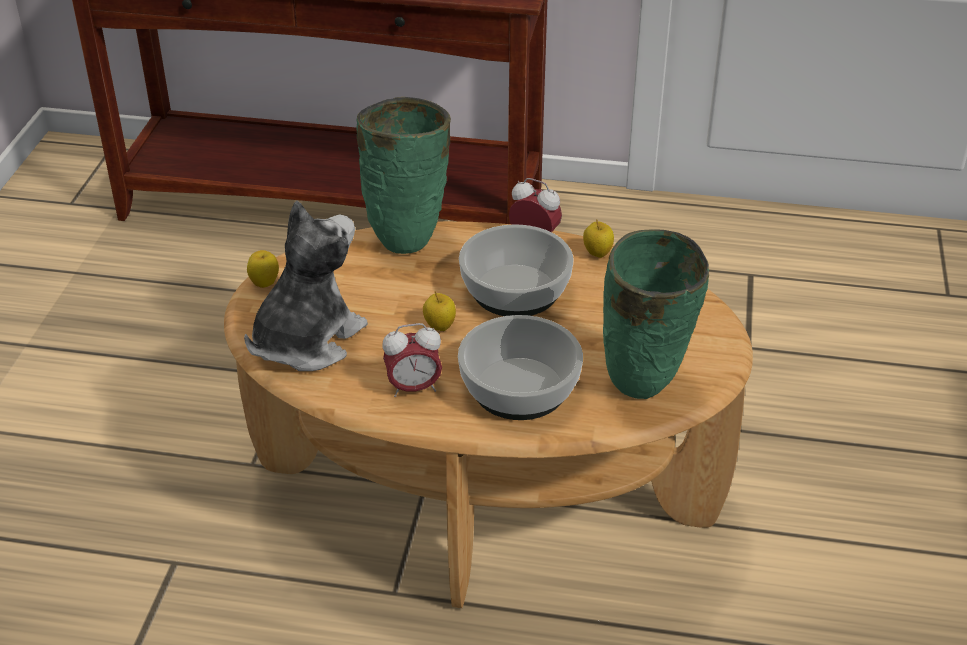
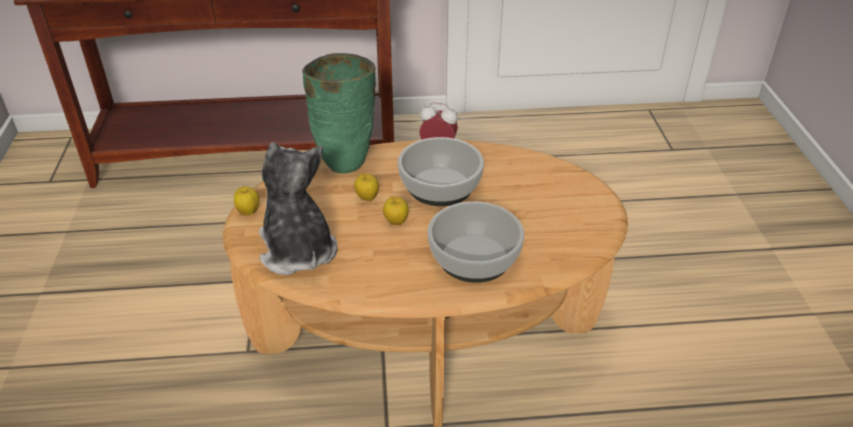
camera: 15 degrees left, 0 degrees up
(306, 340) = (297, 250): plush toy -> plush toy turned 45 degrees counterclockwise
(413, 388) = (395, 272): alarm clock -> none
(597, 254) = (487, 151): apple -> apple (367, 198)
(643, 388) = (562, 241): green vase -> none

